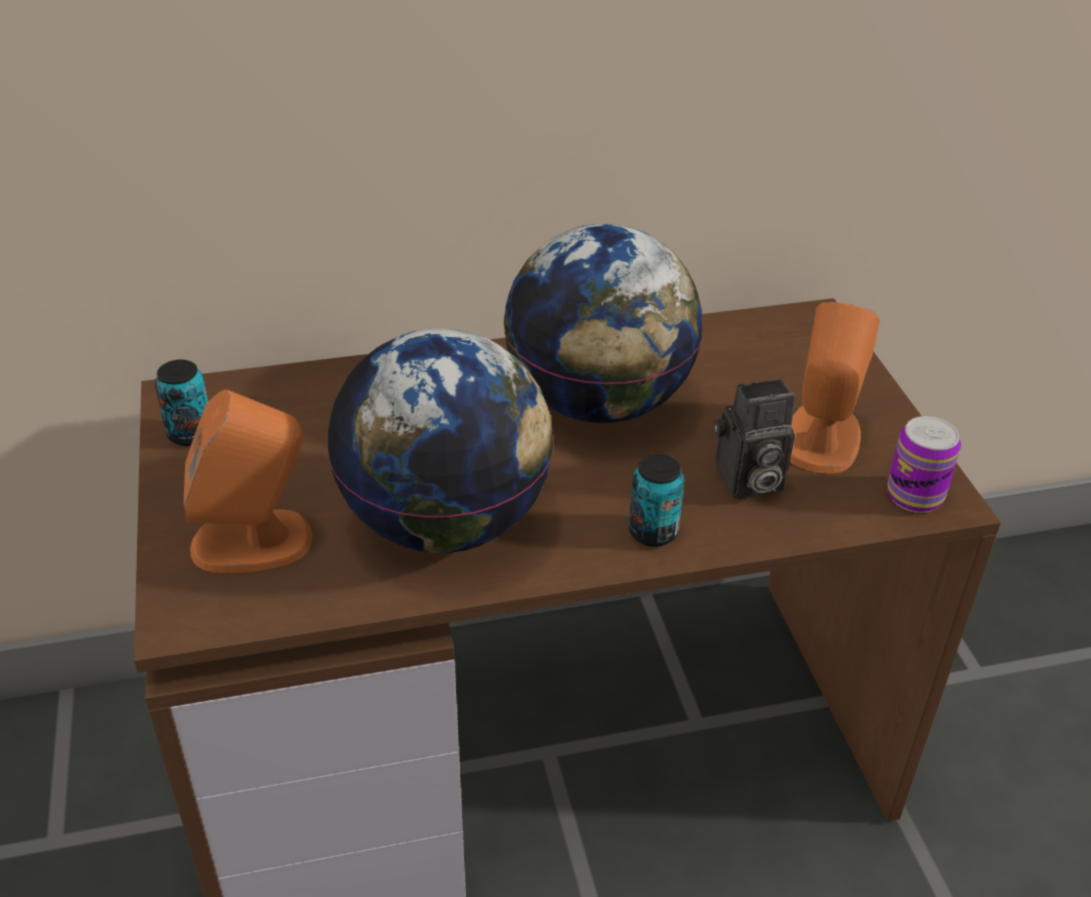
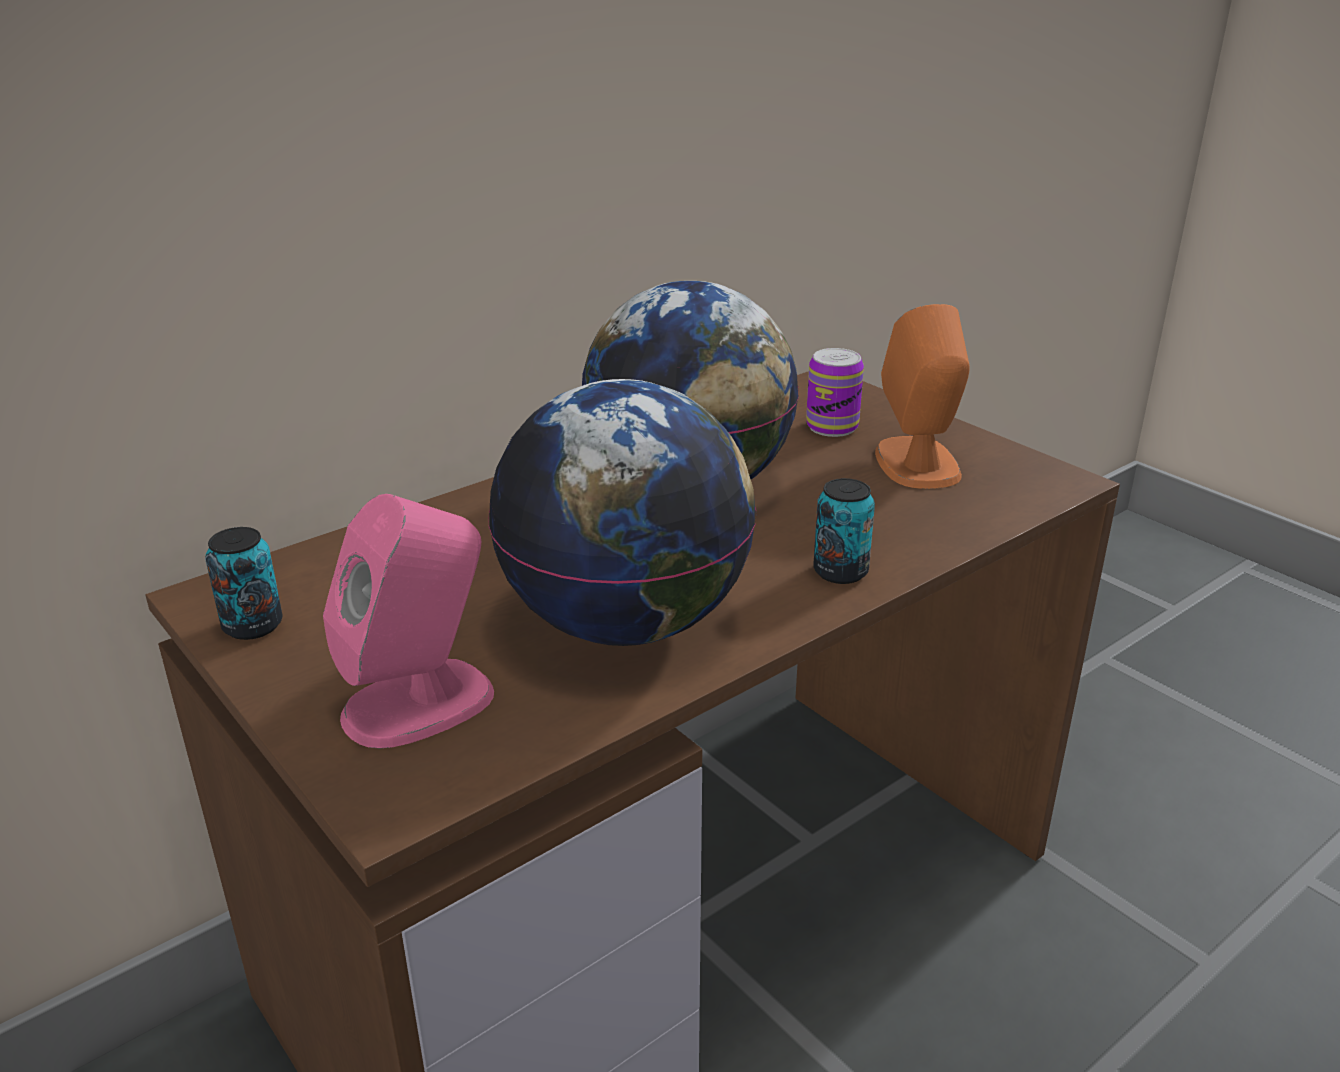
camera: 25 degrees left, 10 degrees down
(254, 542) = (420, 703): orange speaker -> pink speaker
(747, 482) = (886, 511): camera -> none
(914, 496) = (1035, 483): can -> can (832, 427)

